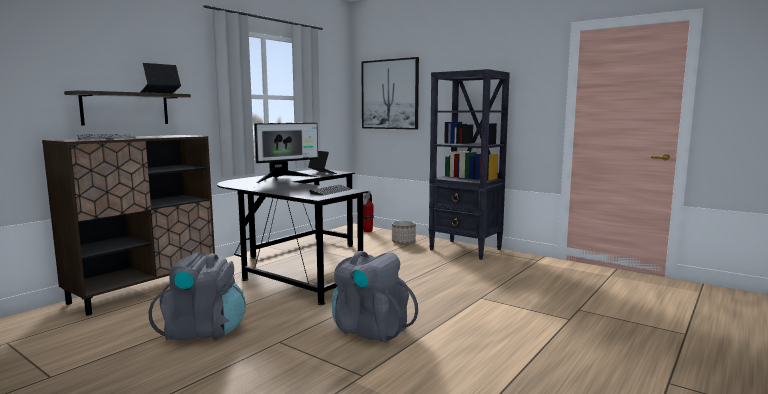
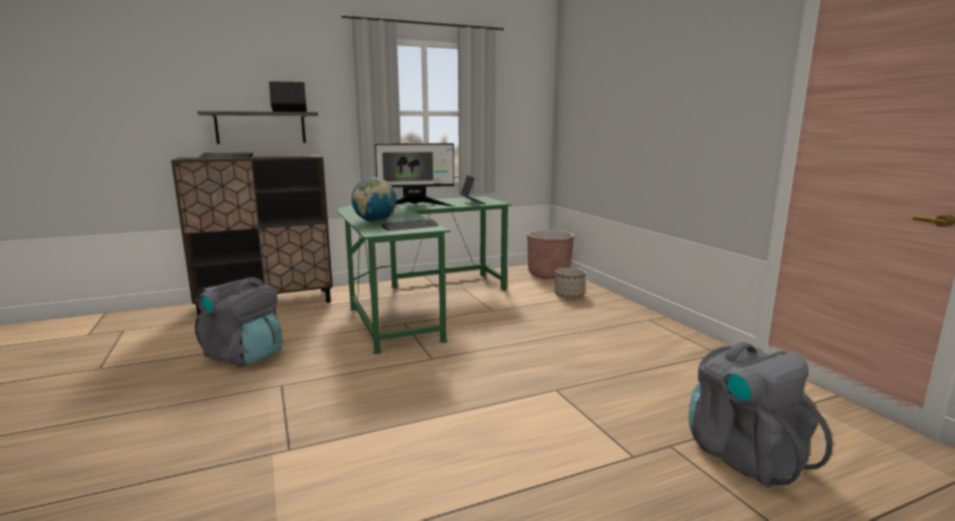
camera: 30 degrees right, 5 degrees up
(289, 190) = (375, 221): none -> globe
(295, 266) = (416, 303): black desk -> green desk
(367, 231) = (549, 274): fire extinguisher -> brown planter
(370, 329) = (376, 396): grey backpack -> grey backpack (743, 455)
(390, 94) = (586, 107): picture -> none
(466, 250) = (634, 318): black bookcase -> none

